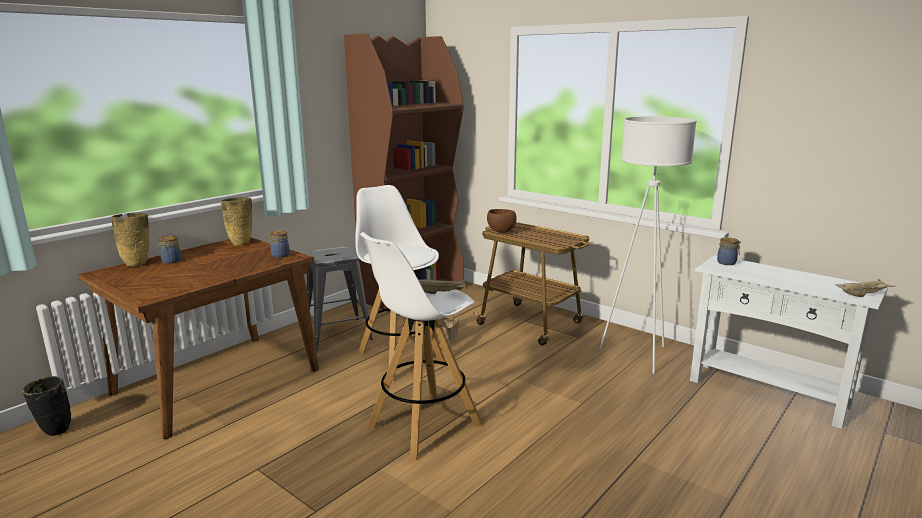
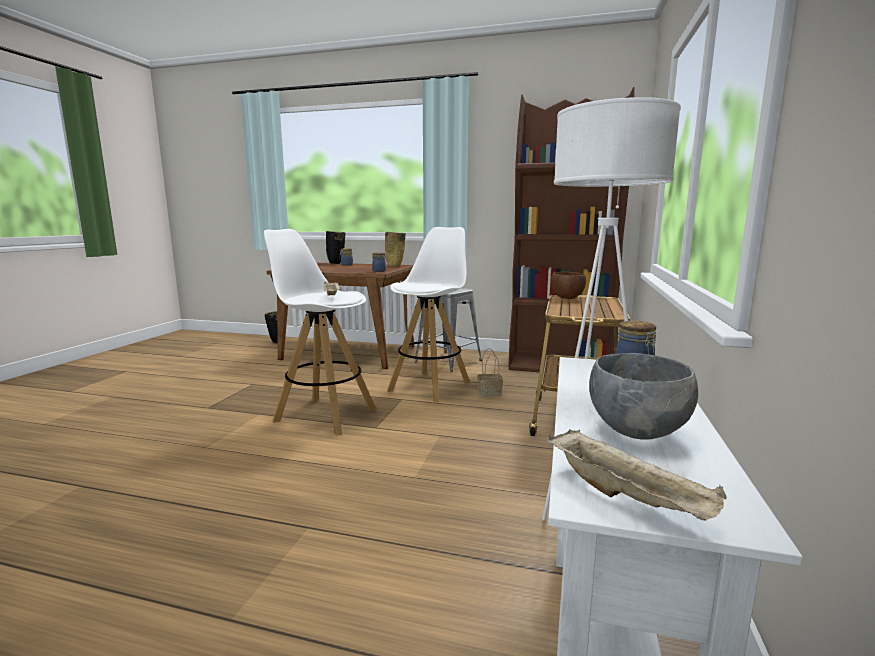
camera: 65 degrees right, 5 degrees down
(138, 264) = (336, 263): beige vase -> black vase
(805, 280) = (637, 431): none -> grey bowl

